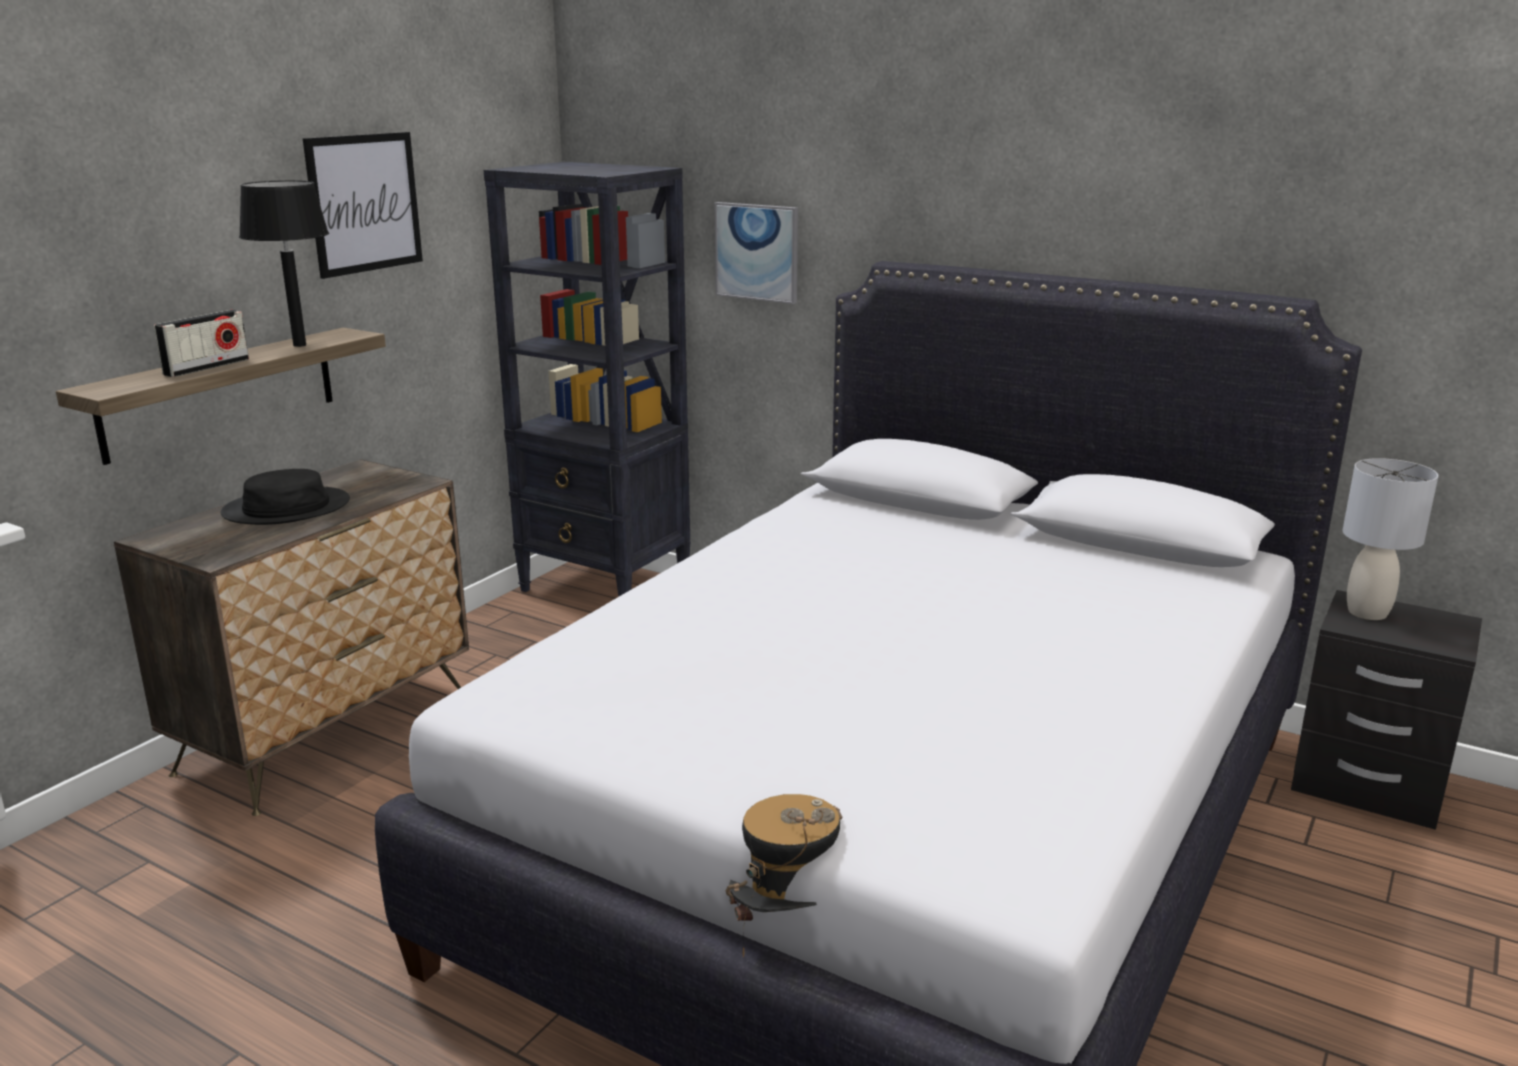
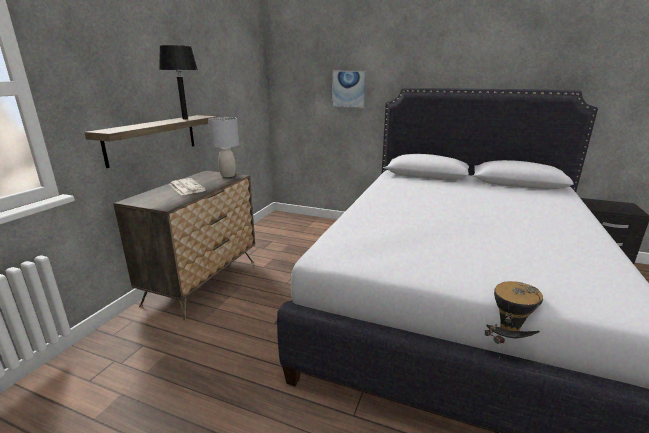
camera: 10 degrees left, 0 degrees up
(207, 367) = (151, 124): radio -> none
(286, 508) = (186, 187): black hat -> newspaper
(364, 203) = (203, 63): picture -> none
(606, 588) = (288, 221): black bookcase -> none
(1366, 612) = (597, 203): grey table lamp -> grey table lamp (227, 175)

